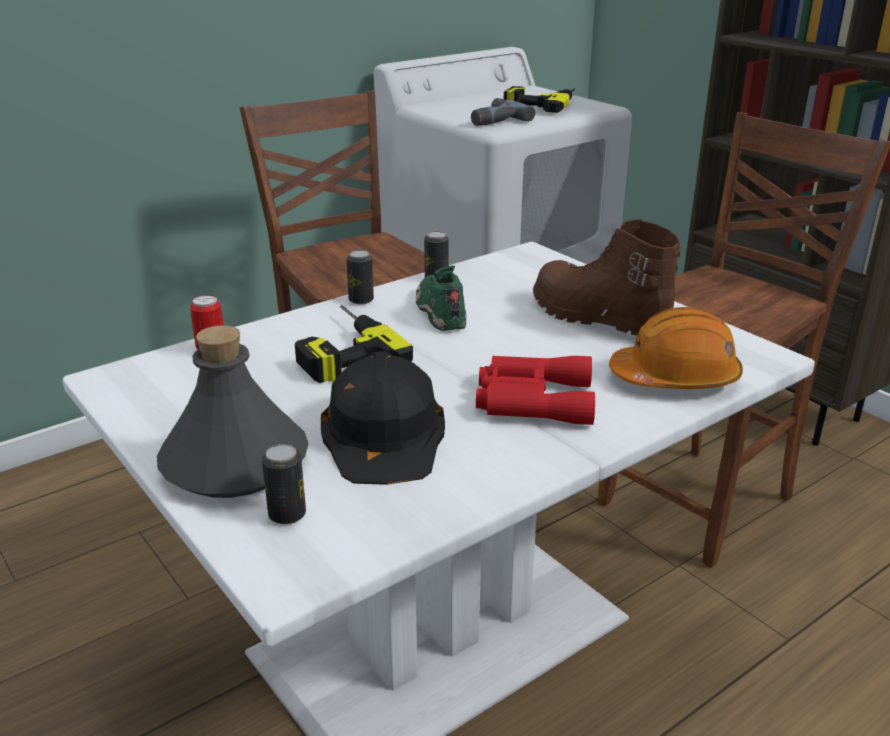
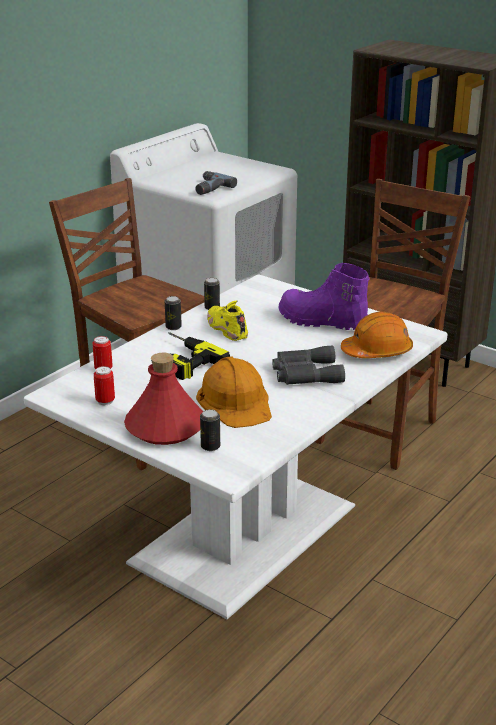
camera: 15 degrees left, 0 degrees up
(174, 402) = (105, 401): none -> can
(234, 463) = (164, 427): grey bottle -> red bottle
(384, 433) = (236, 401): black hard hat -> orange hard hat
(440, 310) = (226, 328): green shoe -> yellow shoe
(531, 399) = (305, 373): red binoculars -> grey binoculars
(541, 104) = (233, 170): power drill -> none
(598, 318) = (321, 322): brown boot -> purple boot

